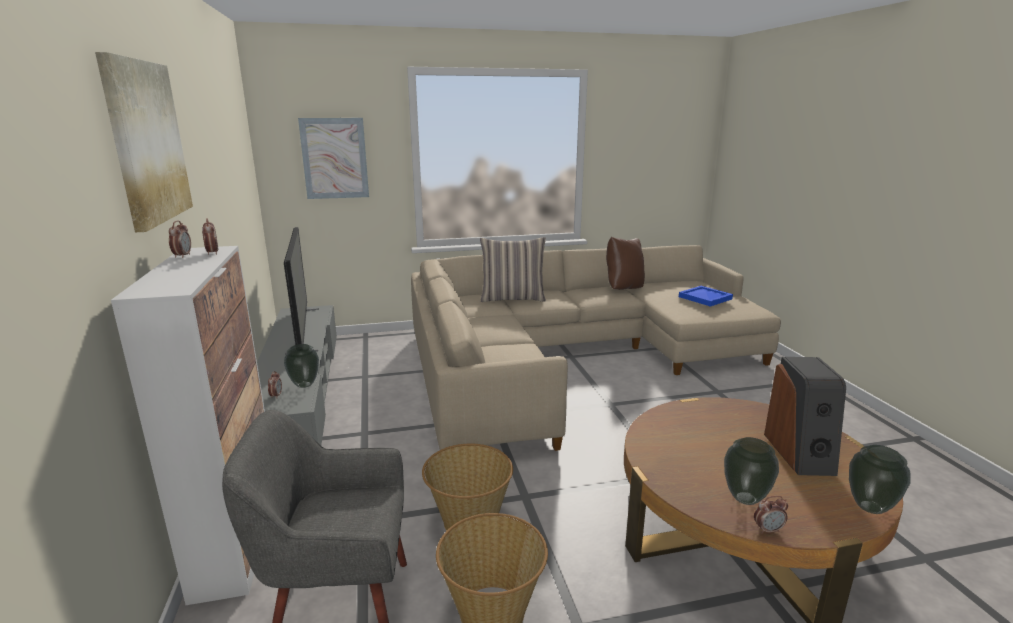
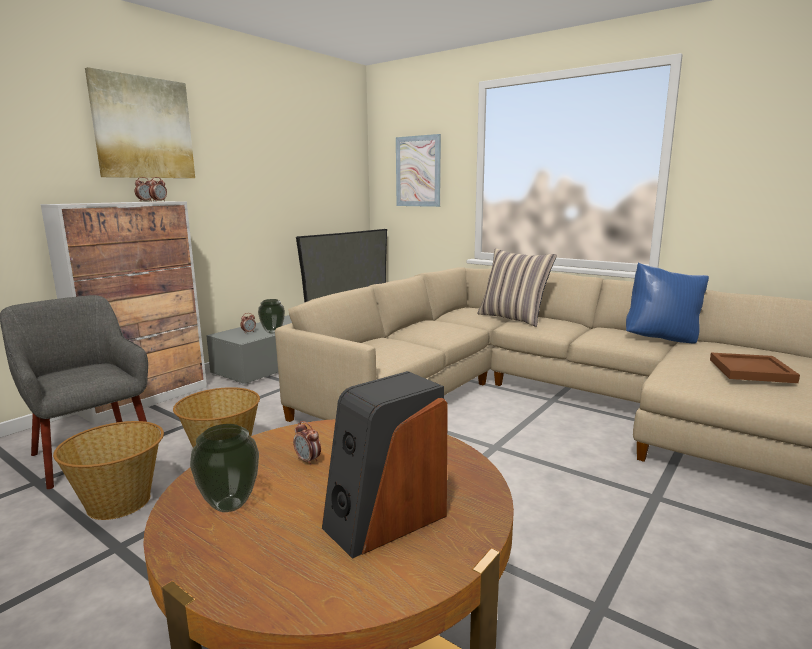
camera: 50 degrees right, 5 degrees down
(623, 289) = (662, 339): brown pillow -> blue pillow
(704, 298) = (749, 370): blue tray -> brown tray
(768, 530) = (170, 530): alarm clock -> alarm clock (308, 460)
(871, 507) = (286, 601): vase -> none

